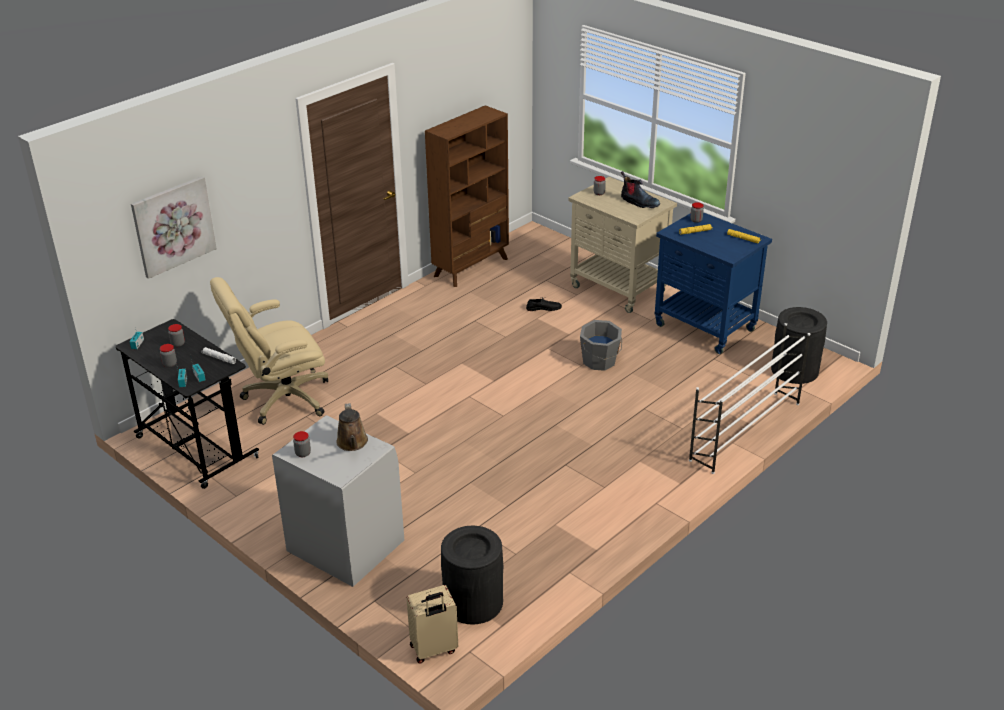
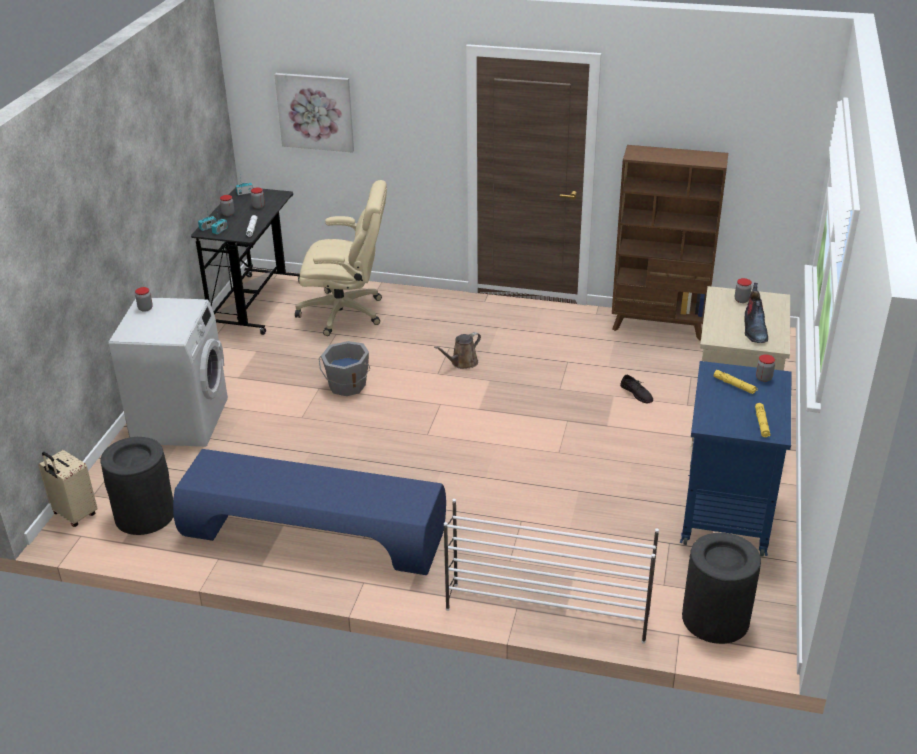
camera: 60 degrees right, 0 degrees up
(280, 400) = (348, 313): beige office chair -> beige office chair turned 150 degrees clockwise
(352, 443) = (174, 324): brown watering can -> brown watering can (462, 363)
(579, 511) = (313, 534): none -> blue bench
(599, 361) = (578, 462): grey bucket -> grey bucket (347, 386)

